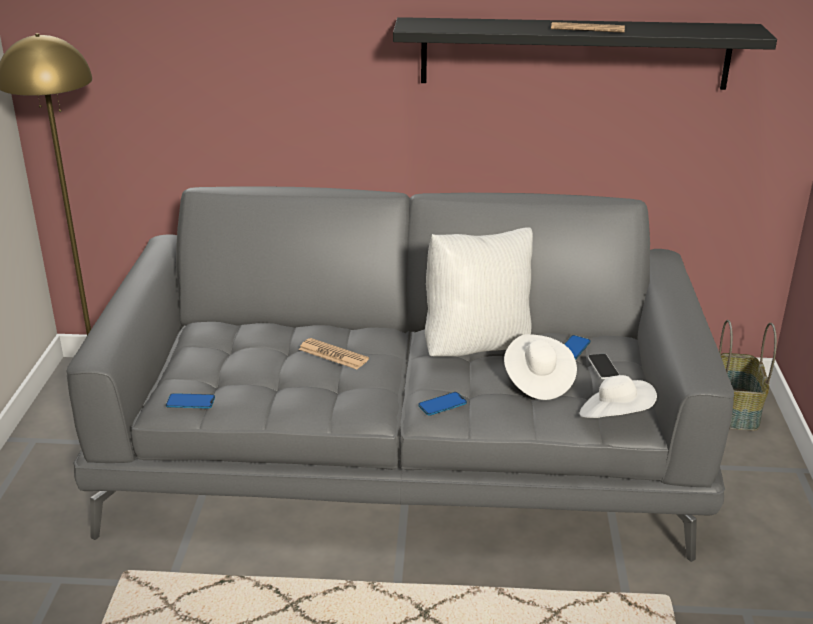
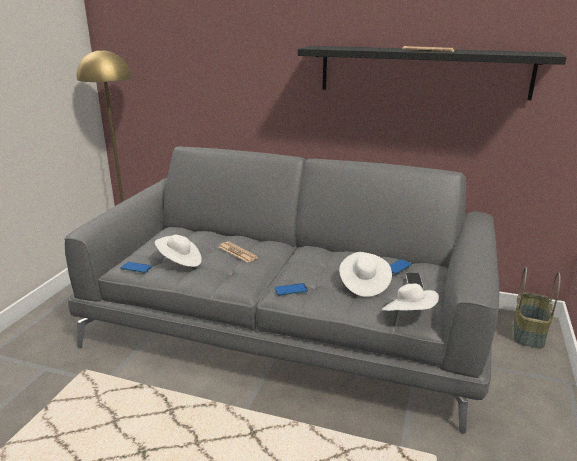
camera: 15 degrees right, 5 degrees down
(253, 382) = (180, 262): none -> white hat
(477, 346) = (333, 259): white pillow -> none

